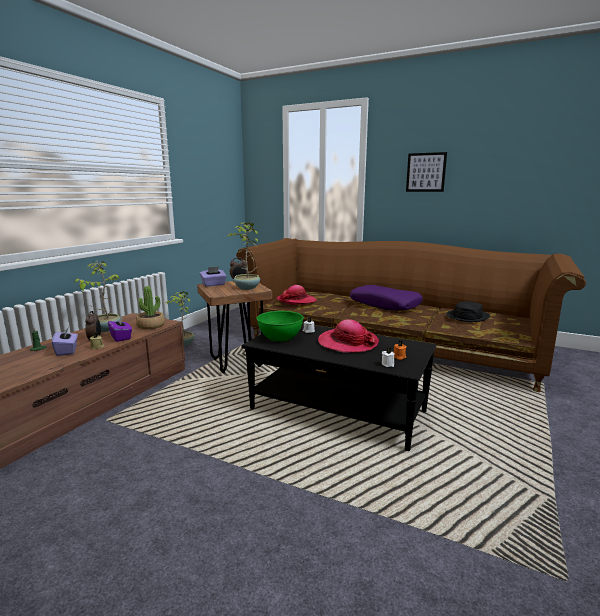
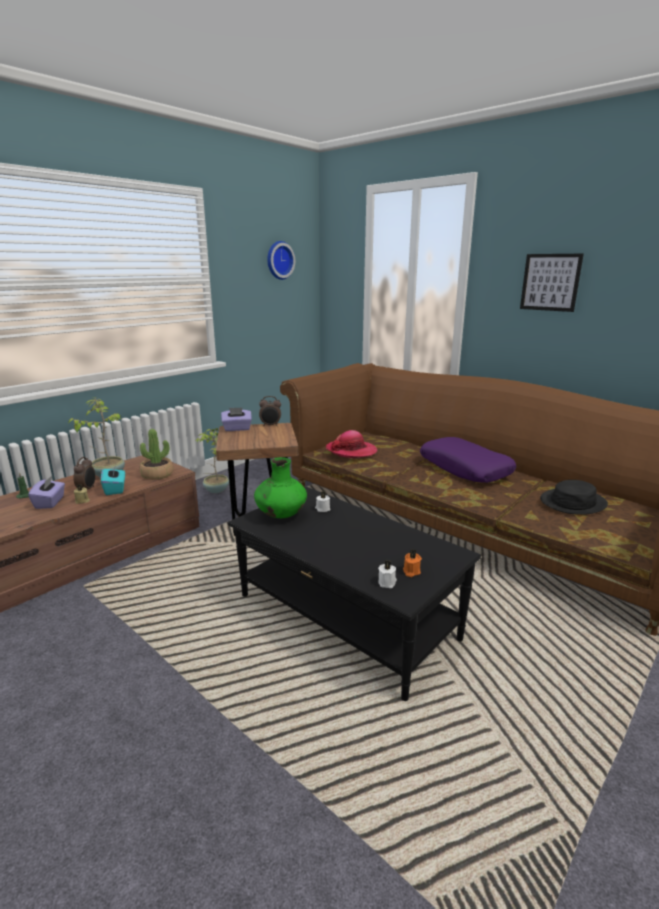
camera: 15 degrees right, 5 degrees up
(121, 337) = (115, 489): purple tissue box -> turquoise tissue box
(216, 160) = (278, 260): none -> wall clock
(246, 288) = (270, 438): potted plant -> none
(280, 337) = (280, 515): green bowl -> green vase
(347, 343) = (359, 536): hat -> none

